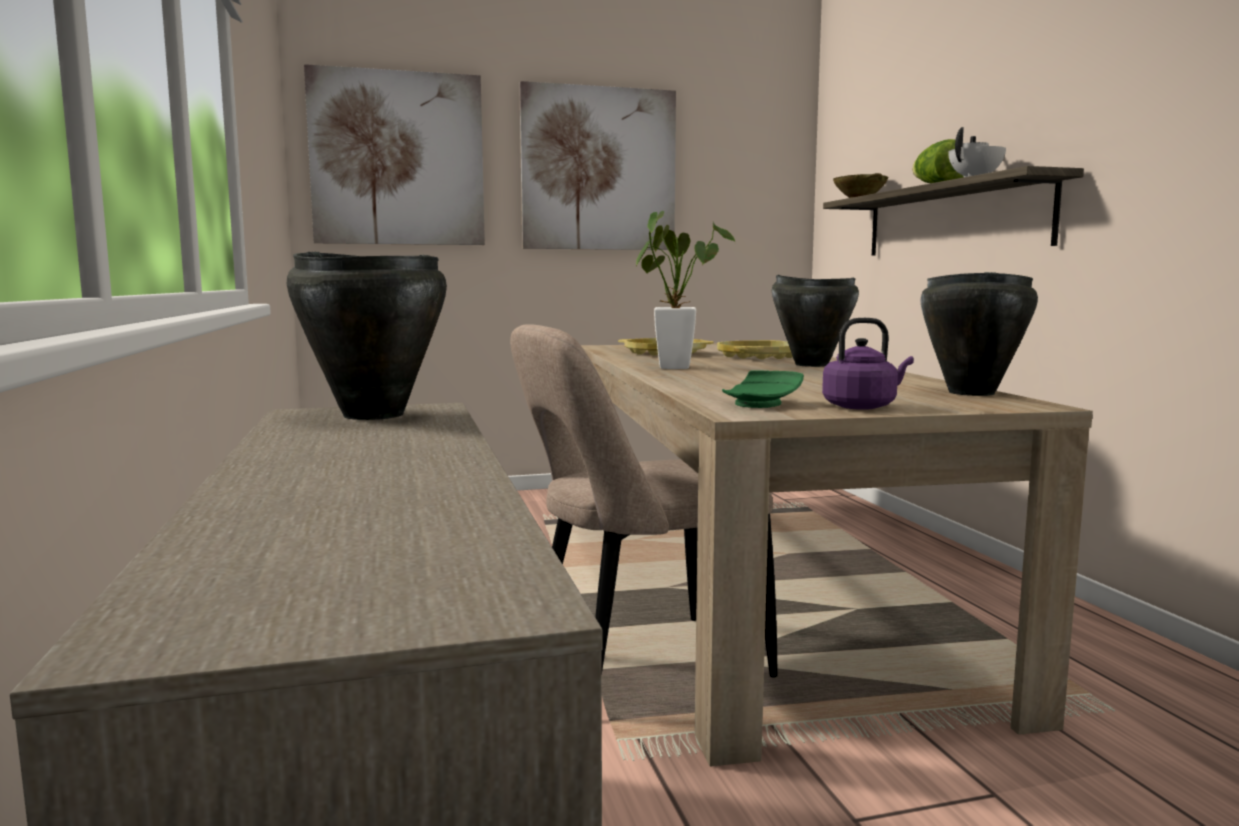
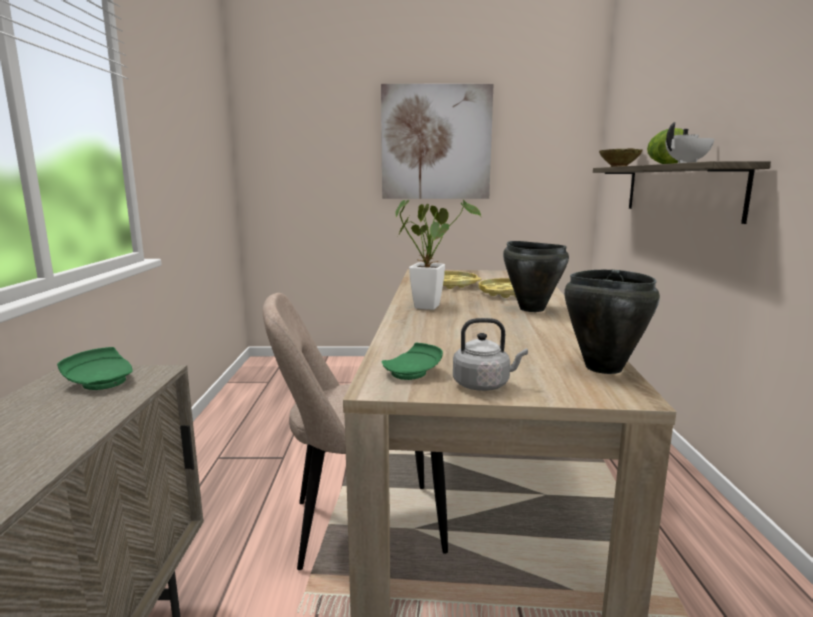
camera: 15 degrees right, 5 degrees up
(373, 415) = (102, 381): black cooking pot -> green plate
(397, 159) = (301, 140): picture -> none
(862, 406) = (484, 385): purple kettle -> grey kettle

